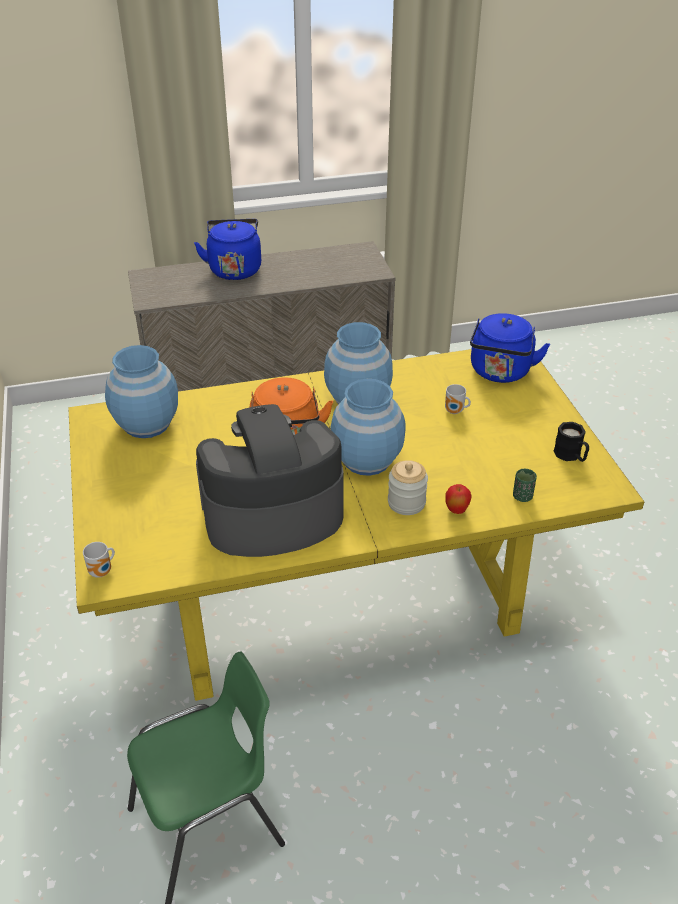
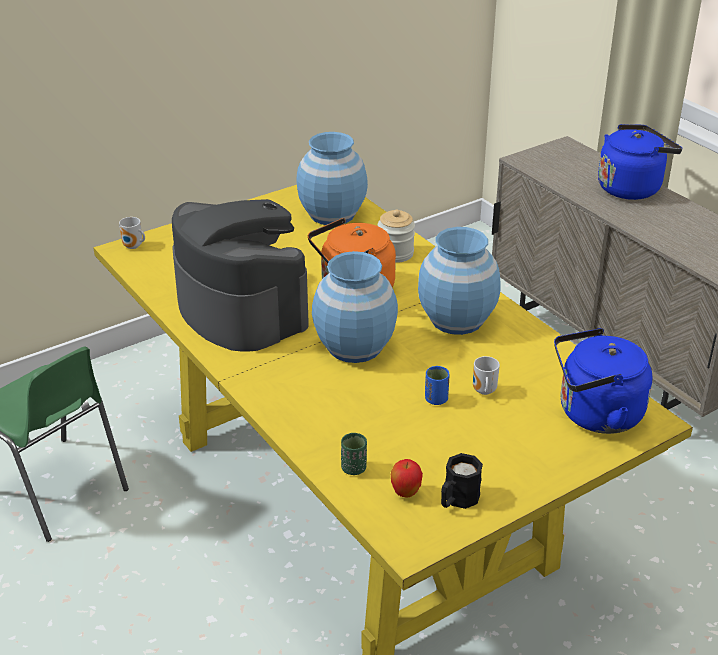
camera: 70 degrees right, 5 degrees down
(406, 503) = (299, 386): jar -> jar (395, 253)
(455, 436) = (436, 399): none -> blue cup
(456, 510) = (303, 422): apple -> apple (405, 493)

